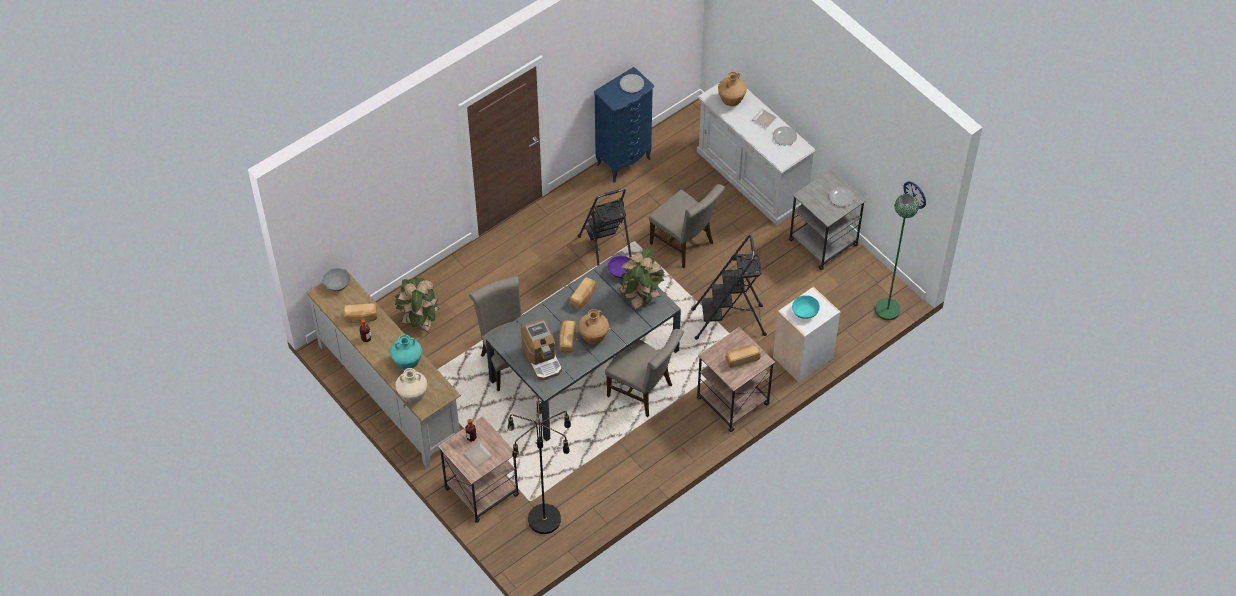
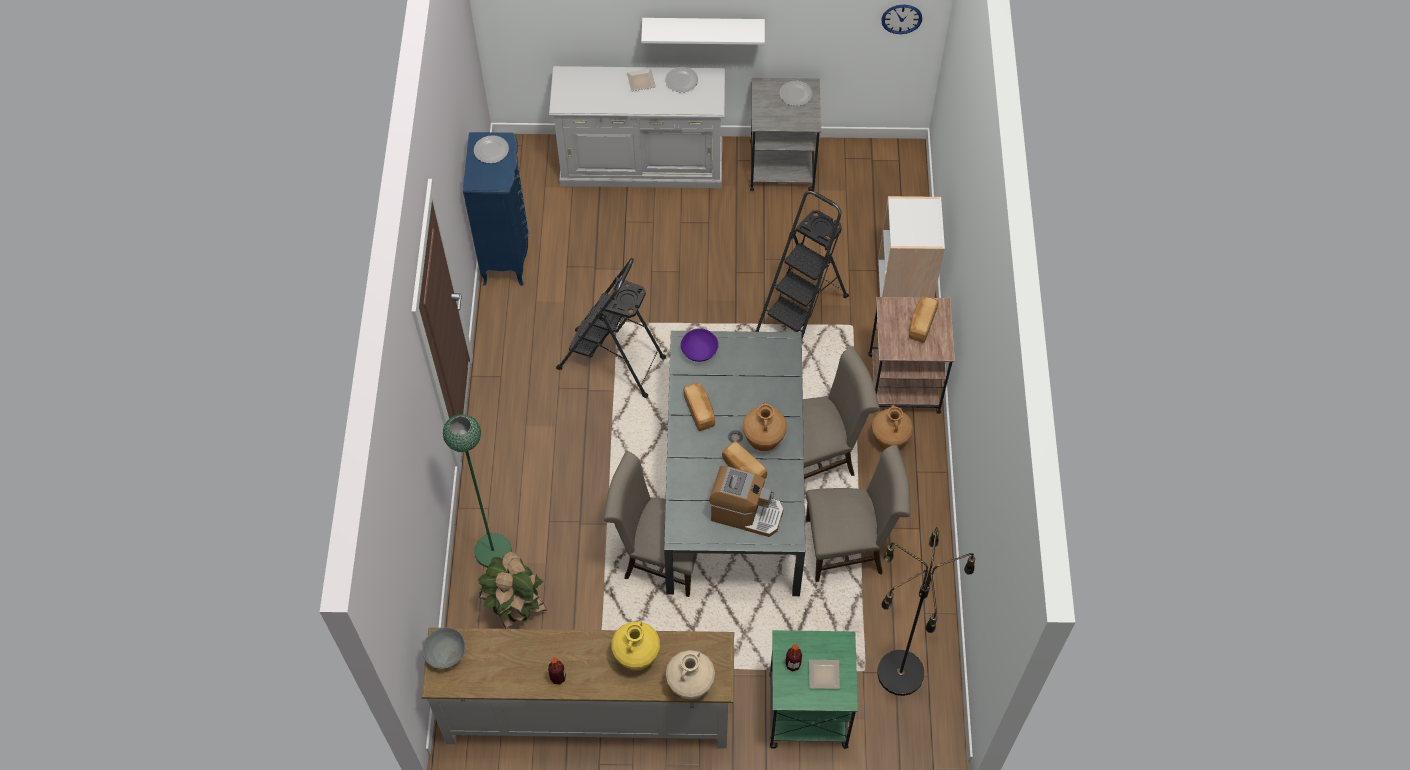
camera: 50 degrees left, 5 degrees up
(361, 317) = (521, 661): bread -> none
(407, 363) = (636, 657): turquoise vase -> yellow vase
(481, 490) = (806, 711): brown cart -> green cart
(641, 297) = (752, 357): potted plant -> none
(685, 245) = (667, 282): beige chair -> beige chair (850, 546)
(731, 101) = (587, 90): brown vase -> brown vase (889, 440)
(805, 311) = (913, 225): turquoise bowl -> none
(812, 114) = (703, 29): none -> white shelf
(887, 310) = (912, 174): green floor lamp -> green floor lamp (493, 551)

